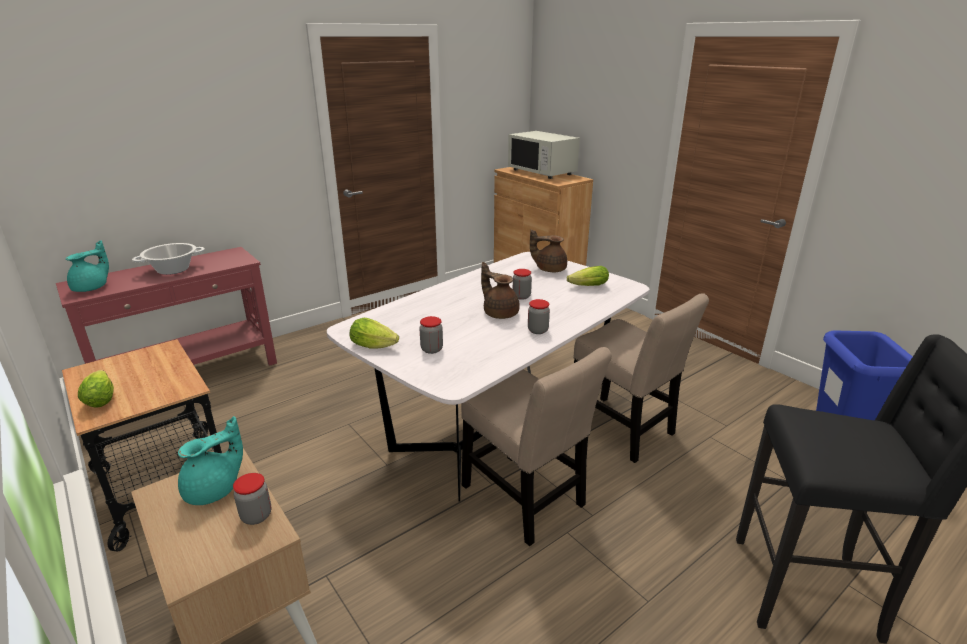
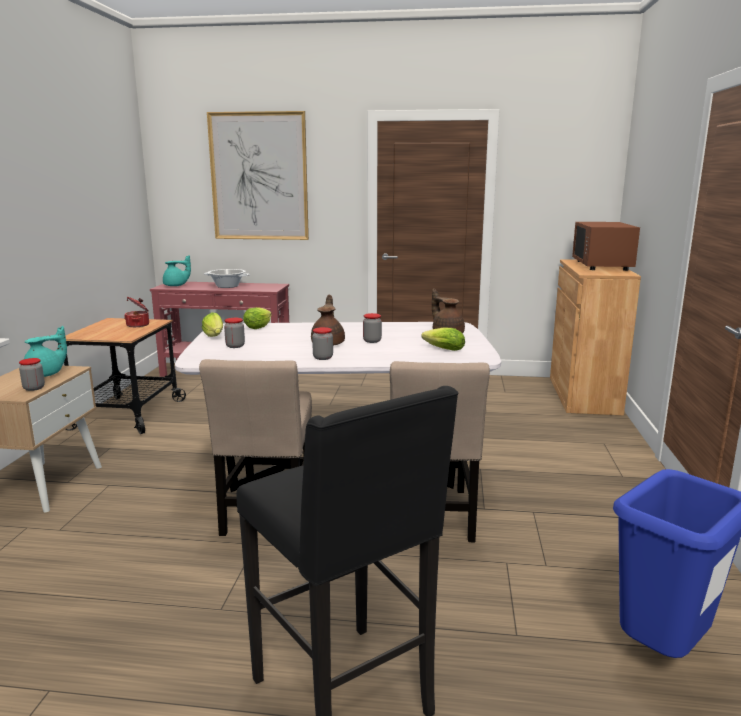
camera: 45 degrees right, 10 degrees down
(101, 397) = (93, 330): lettuce -> lettuce (259, 326)
(151, 363) = (138, 325): none -> cooking pot
(175, 114) = (259, 177): none -> picture
(214, 490) = (46, 374): turquoise teapot -> turquoise teapot turned 45 degrees counterclockwise
(542, 172) = (602, 265): white microwave -> brown microwave

